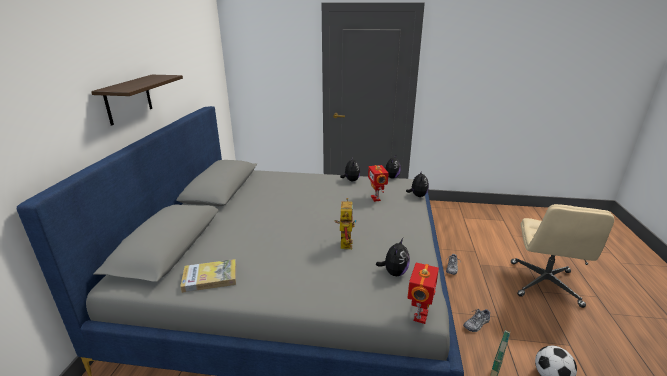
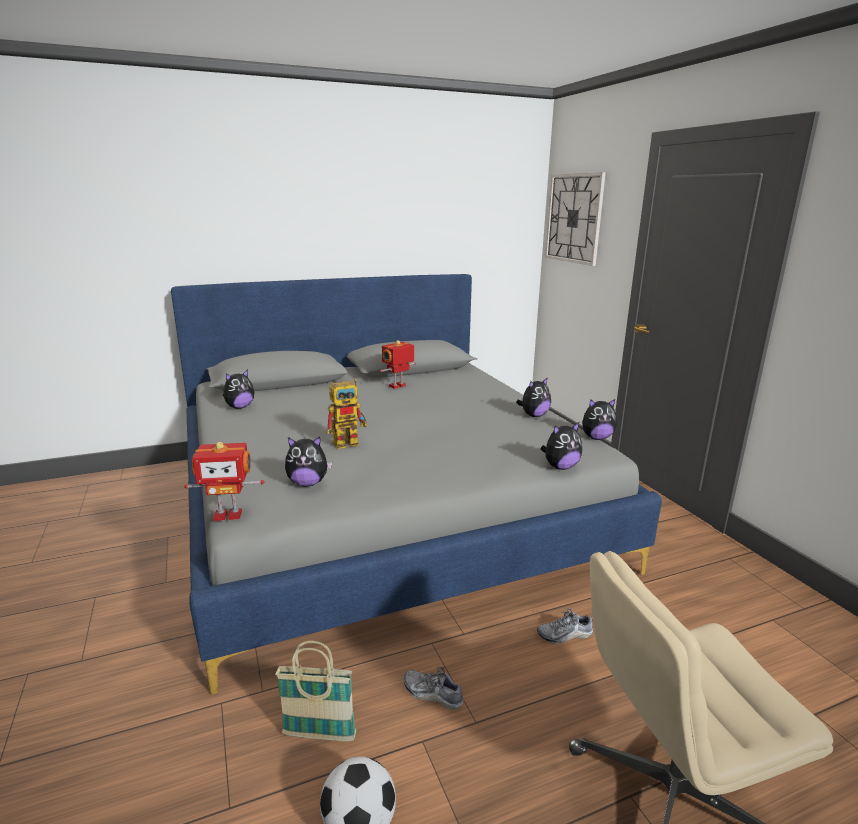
camera: 60 degrees right, 5 degrees down
(128, 99) = (329, 236): shelf -> none
(210, 277) = (239, 407): book -> plush toy
(258, 54) = (574, 218): none -> wall clock
(376, 198) = (501, 440): toy robot -> toy robot (398, 386)

